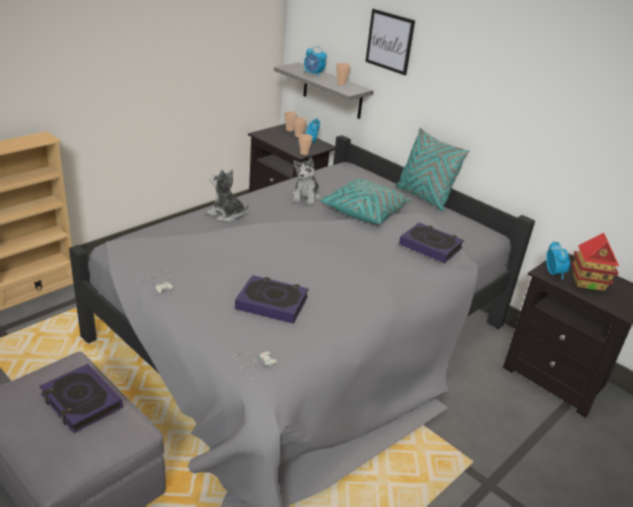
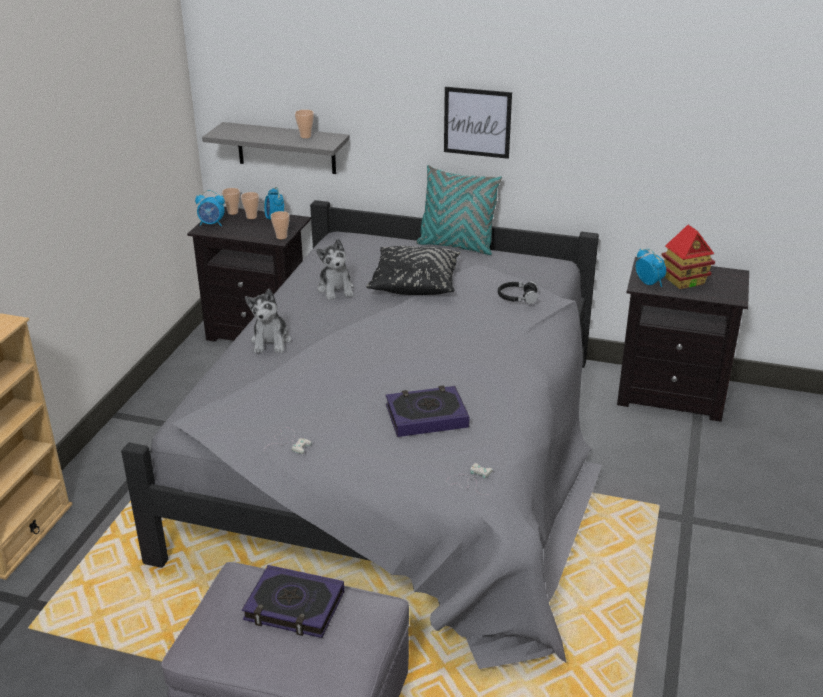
camera: 25 degrees left, 0 degrees up
(226, 214) = (271, 341): plush toy -> plush toy turned 90 degrees counterclockwise
(313, 74) = (260, 133): alarm clock -> alarm clock (212, 224)
(365, 211) = (414, 283): turquoise pillow -> black pillow
(389, 41) = (361, 71): picture -> picture (477, 122)
(430, 246) = (517, 297): book -> black headphones

